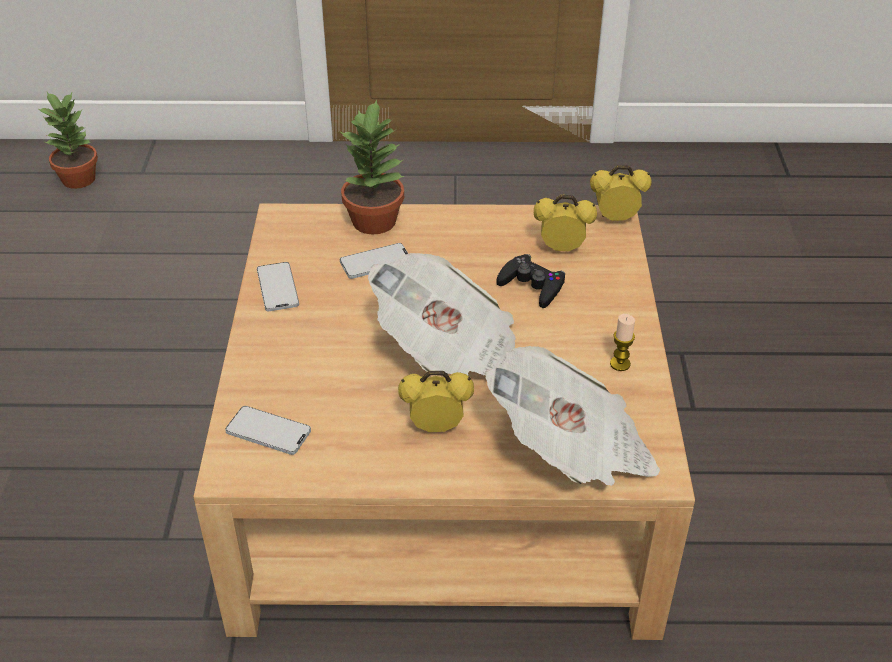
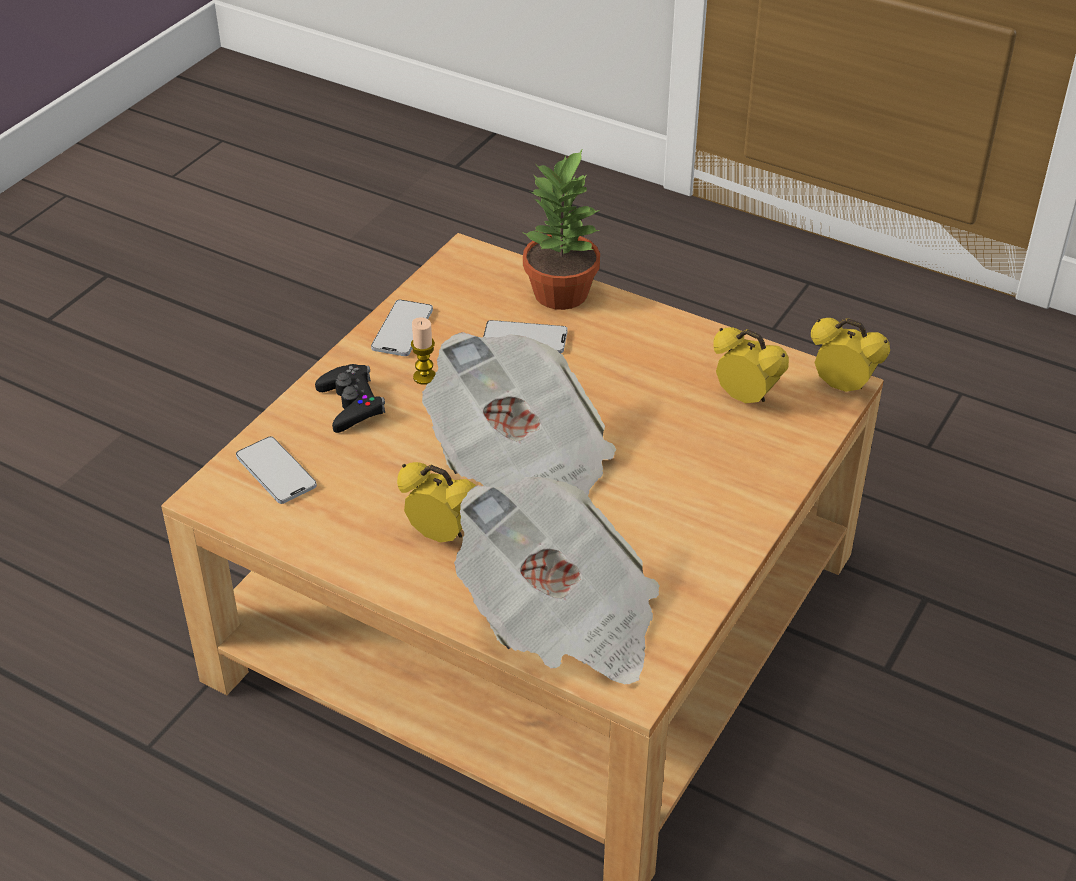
camera: 30 degrees right, 0 degrees up
(79, 178) = (387, 152): potted plant -> none
(532, 286) = (673, 427): black game controller -> black game controller (351, 404)
(620, 364) = (697, 551): candle -> candle (424, 377)

